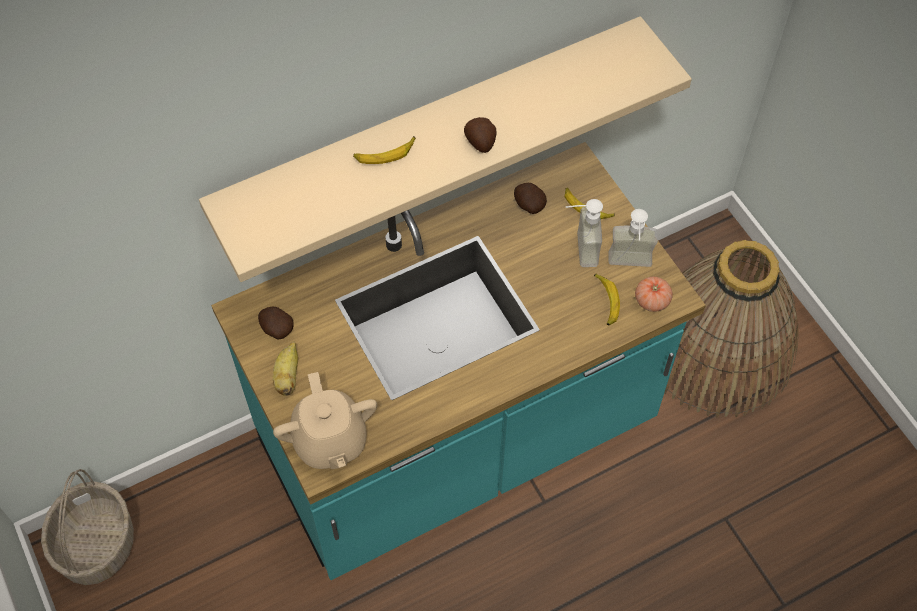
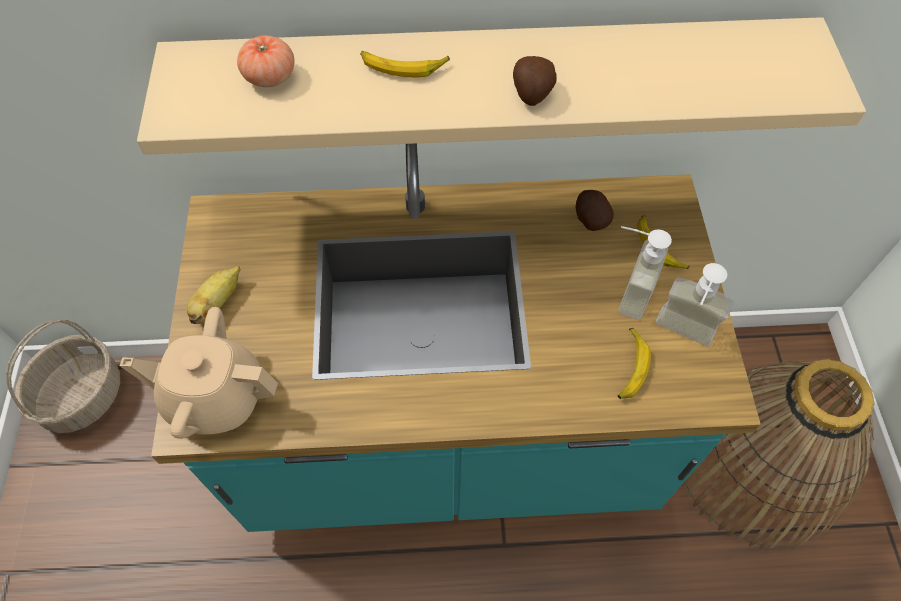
camera: 25 degrees right, 0 degrees up
(276, 328) = (238, 246): potato -> none
(330, 440) = (216, 397): beige teapot -> beige teapot turned 90 degrees clockwise
(652, 301) = (690, 390): tomato -> tomato (270, 76)

